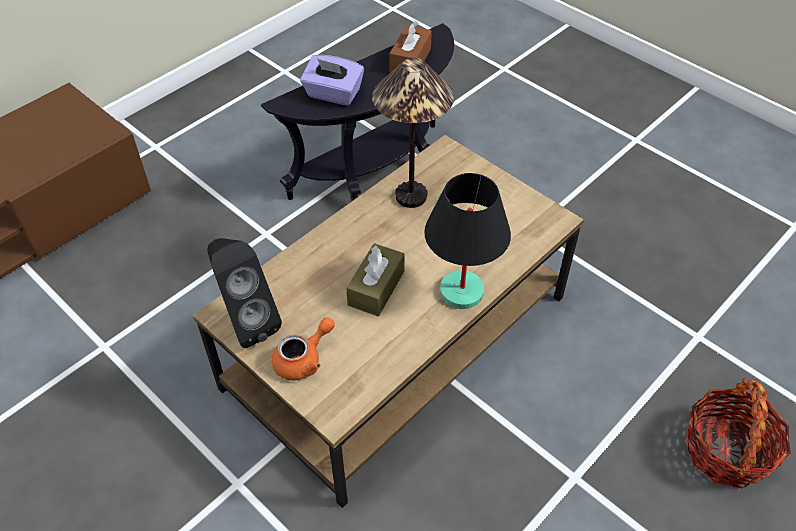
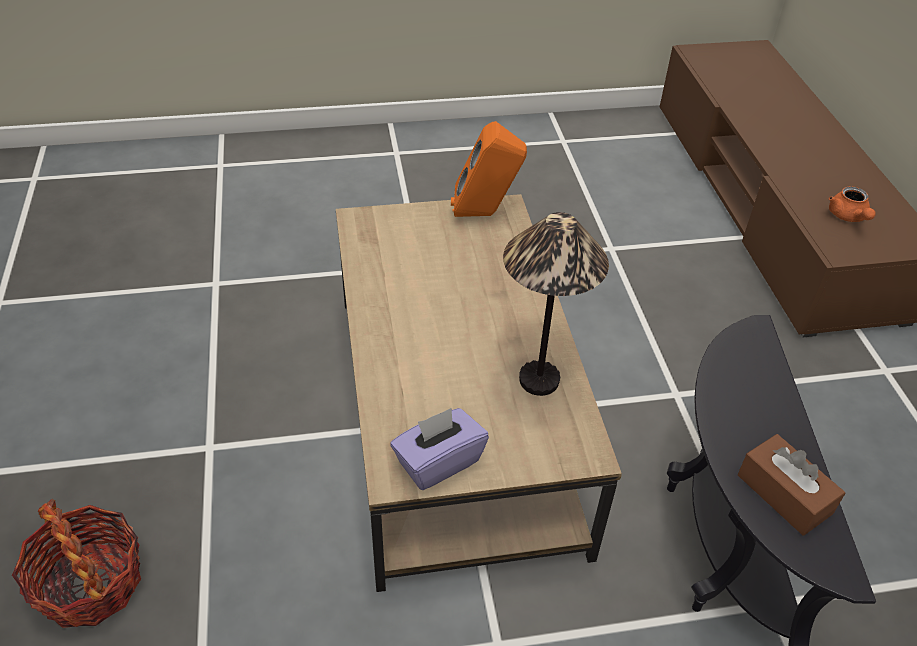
camera: 125 degrees right, 5 degrees down
(247, 322) = (485, 214): black speaker -> orange speaker
(303, 360) = (418, 225): orange teapot -> orange teapot (848, 217)
(333, 94) = (749, 378): purple tissue box -> purple tissue box (438, 462)
(376, 288) = (445, 295): brown tissue box -> none
(461, 292) = (383, 343): black table lamp -> none

